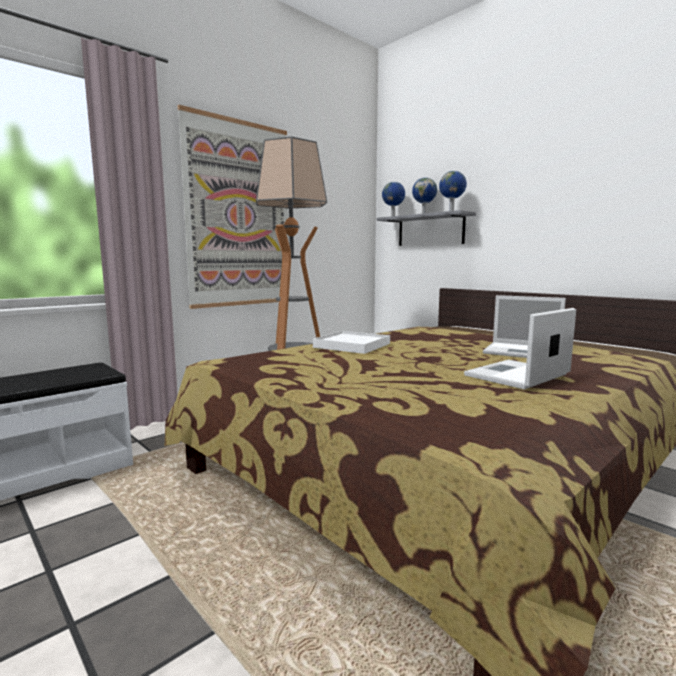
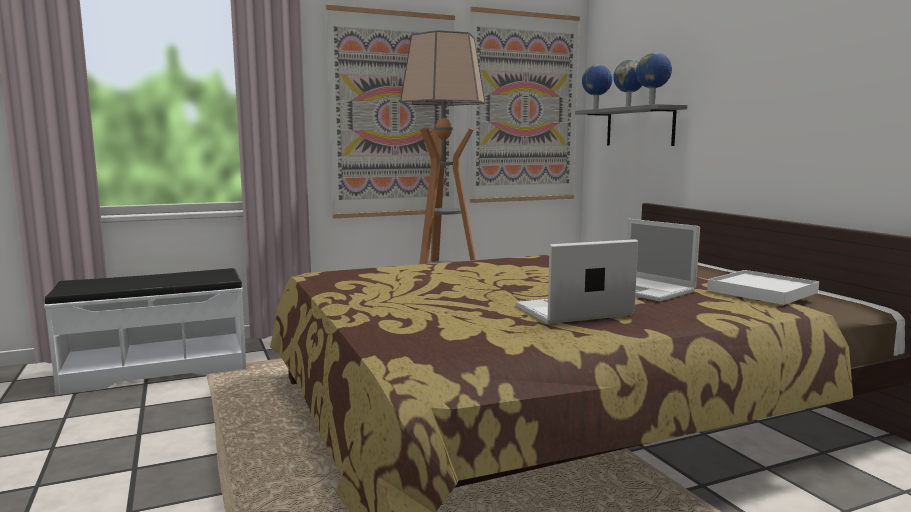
camera: 20 degrees right, 0 degrees up
(336, 215) = (524, 108): none -> picture
(352, 345) = (463, 268): white tray -> white tray (762, 291)

